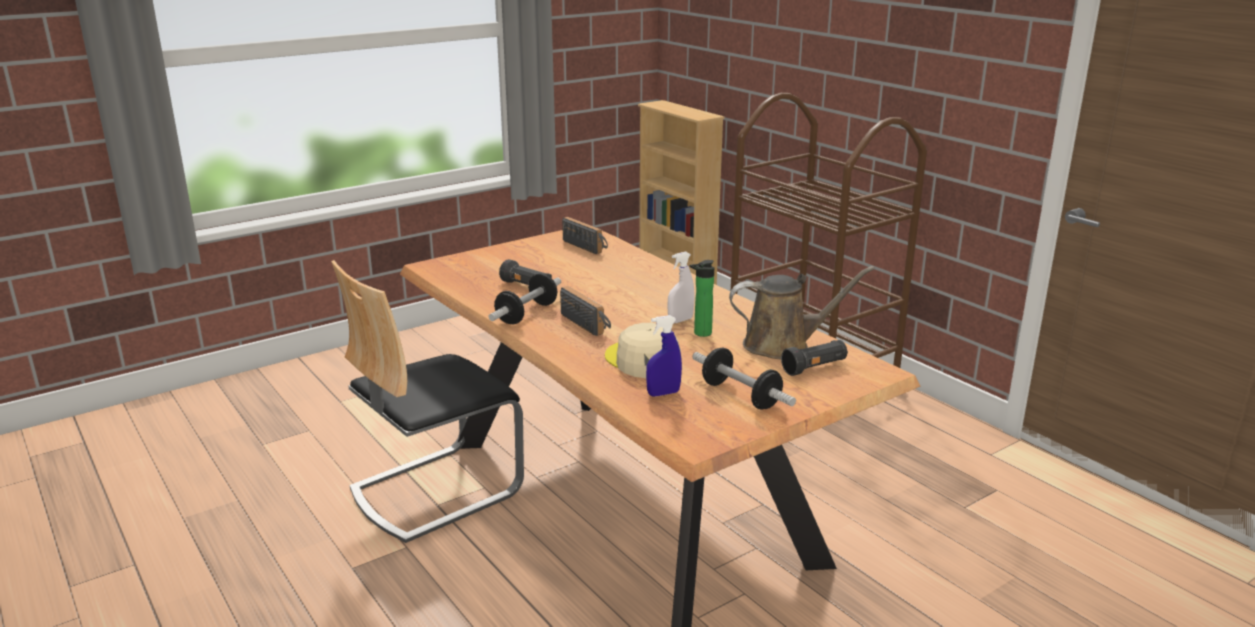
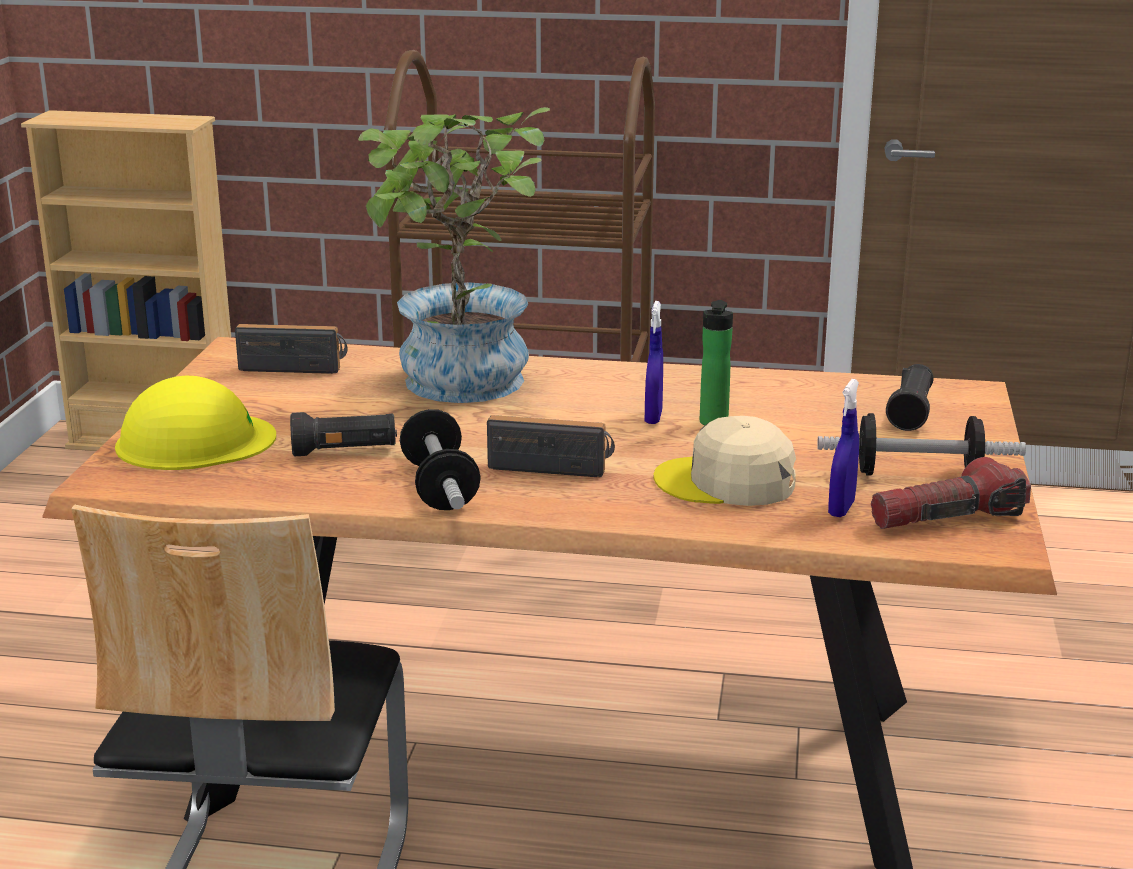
camera: 45 degrees left, 0 degrees up
(486, 263) = (194, 441): none -> yellow hard hat
(629, 277) = (458, 387): none -> potted plant
(680, 320) = (653, 417): white spray bottle -> blue spray bottle
(702, 420) = (947, 518): none -> flashlight
(783, 345) = (825, 401): brown watering can -> none

